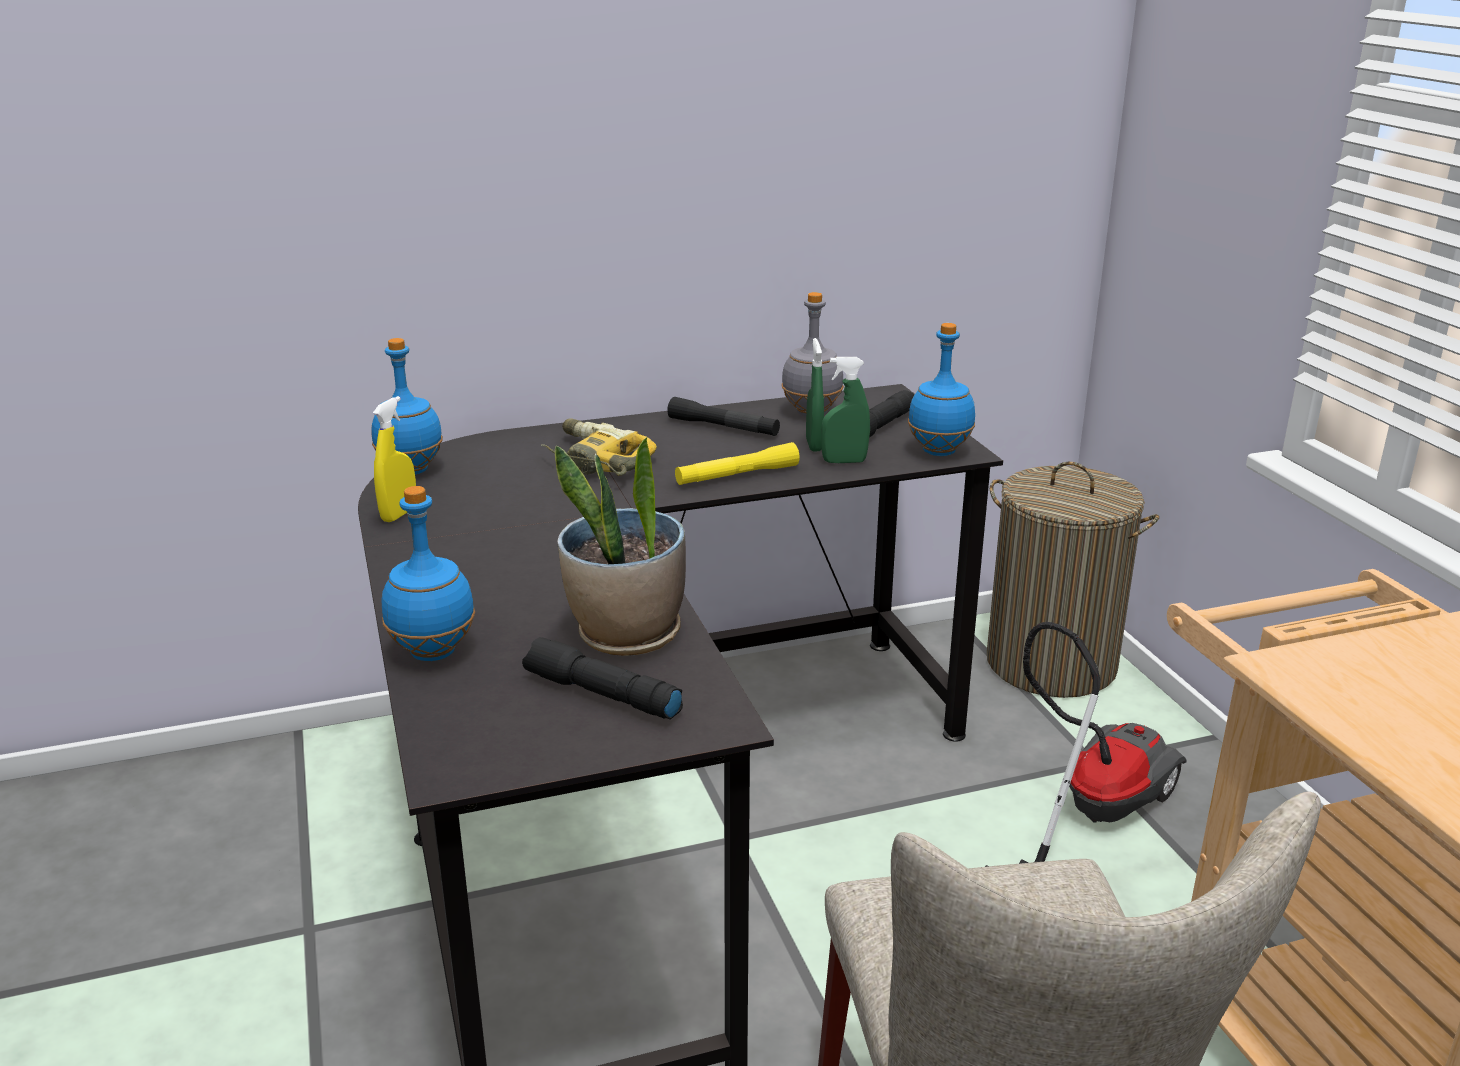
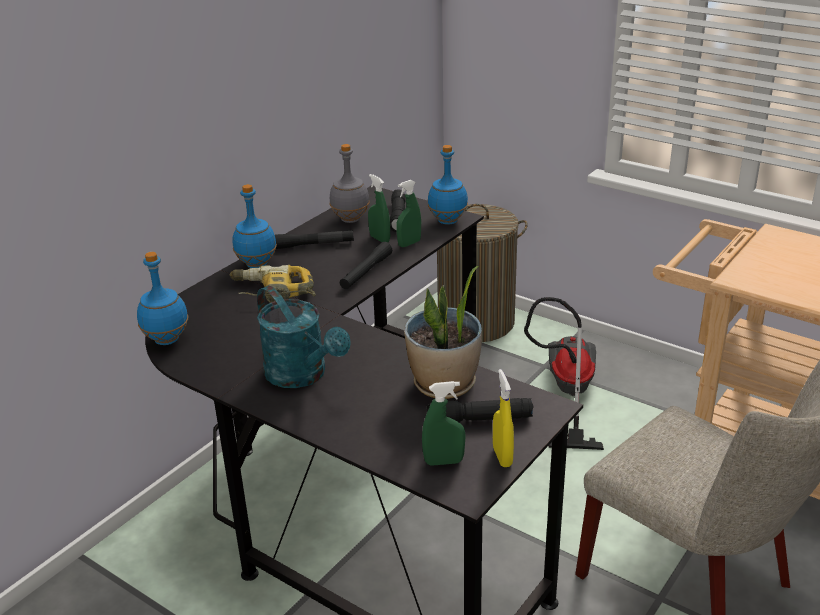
camera: 35 degrees left, 5 degrees up
(399, 514) = (206, 370): yellow spray bottle -> yellow spray bottle (502, 457)
(432, 652) = (359, 439): blue bottle -> blue bottle (256, 264)
(481, 722) = (444, 462): none -> green spray bottle
(483, 559) = (302, 376): none -> turquoise watering can
(737, 475) = (366, 272): yellow flashlight -> black flashlight

